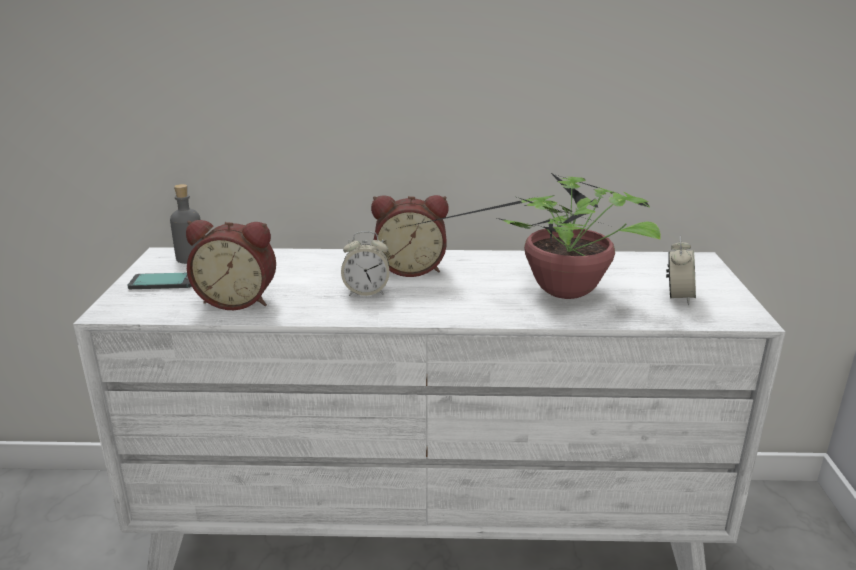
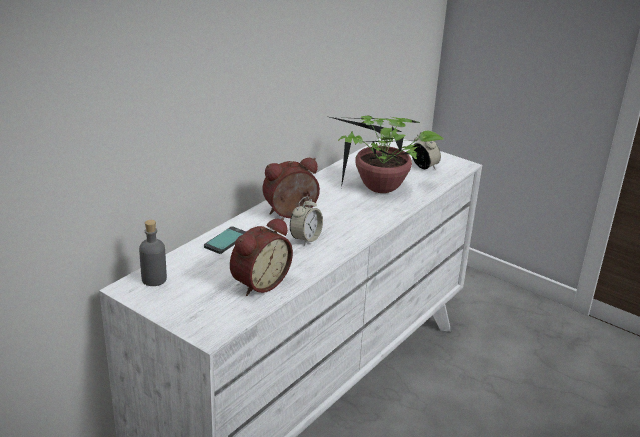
camera: 55 degrees left, 5 degrees up
(163, 282) = (185, 302): phone -> phone (226, 241)
(410, 268) = (291, 214): alarm clock -> alarm clock turned 150 degrees counterclockwise

